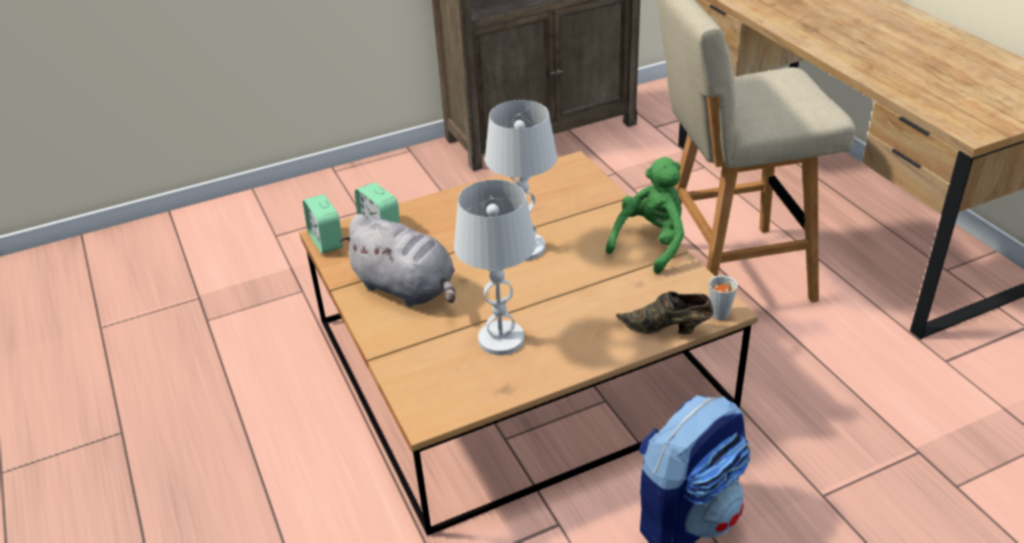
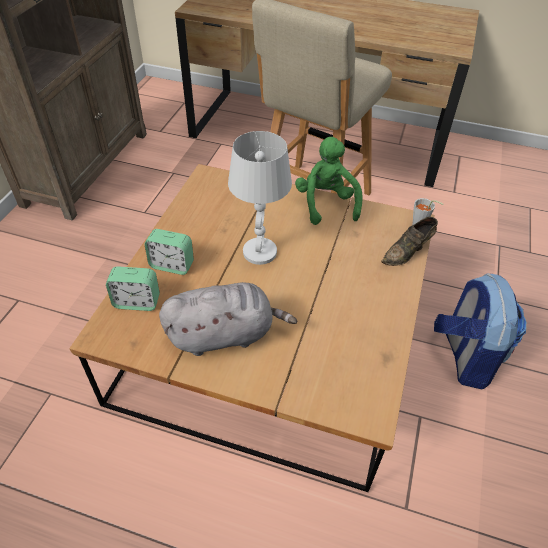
camera: 50 degrees left, 10 degrees up
(326, 241) = (106, 341): alarm clock -> alarm clock (172, 265)
(501, 339) = (336, 325): white table lamp -> none

